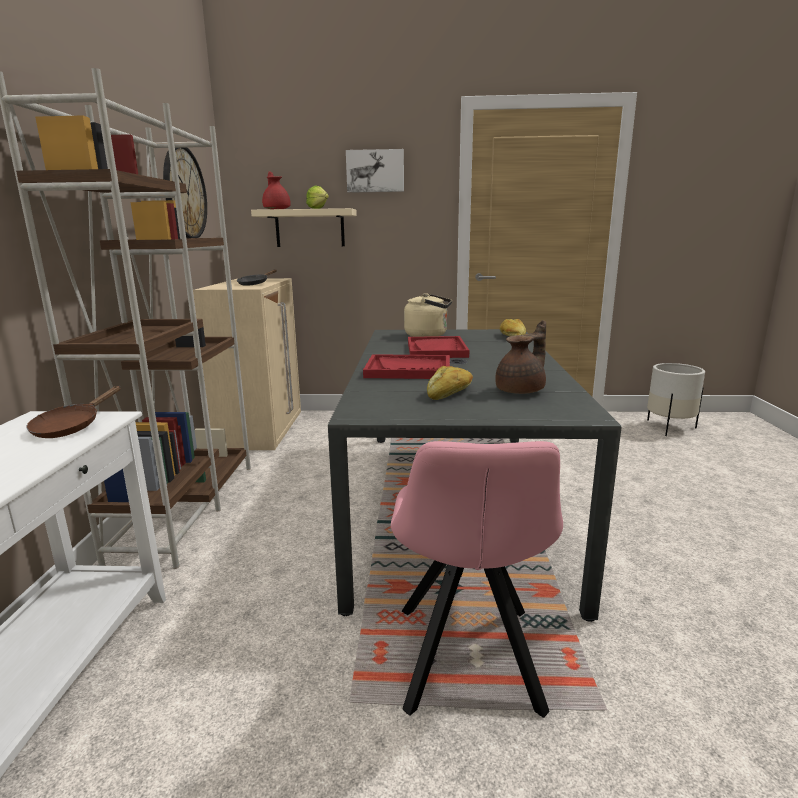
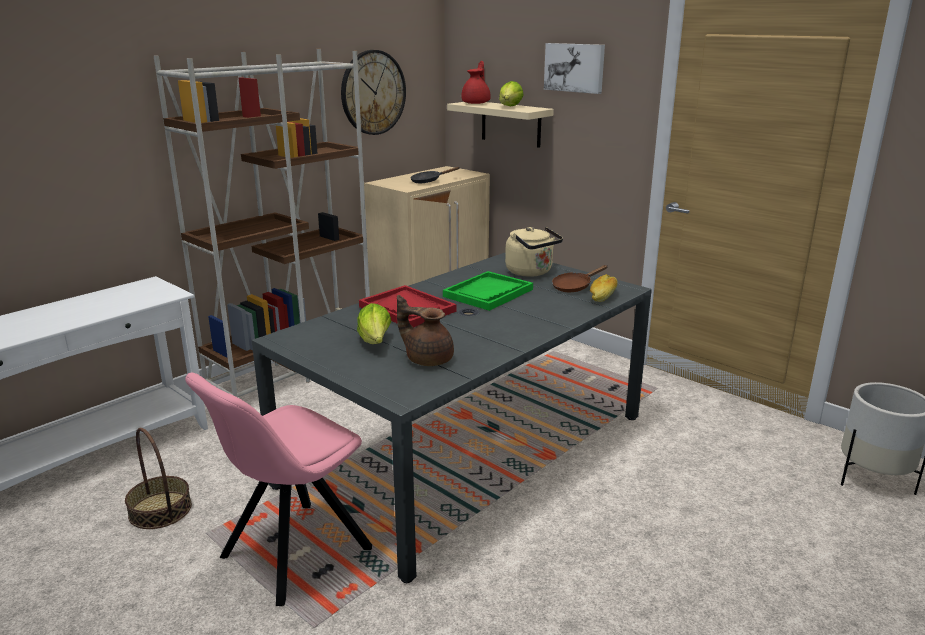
camera: 40 degrees right, 5 degrees up
(71, 427) = (148, 295): brown frying pan -> brown frying pan (574, 287)
(246, 716) = (160, 510): none -> basket
(436, 350) = (488, 293): red tray -> green tray
(450, 393) = (375, 342): bread -> lettuce
(522, 390) = (427, 359): brown teapot -> brown teapot turned 150 degrees counterclockwise

